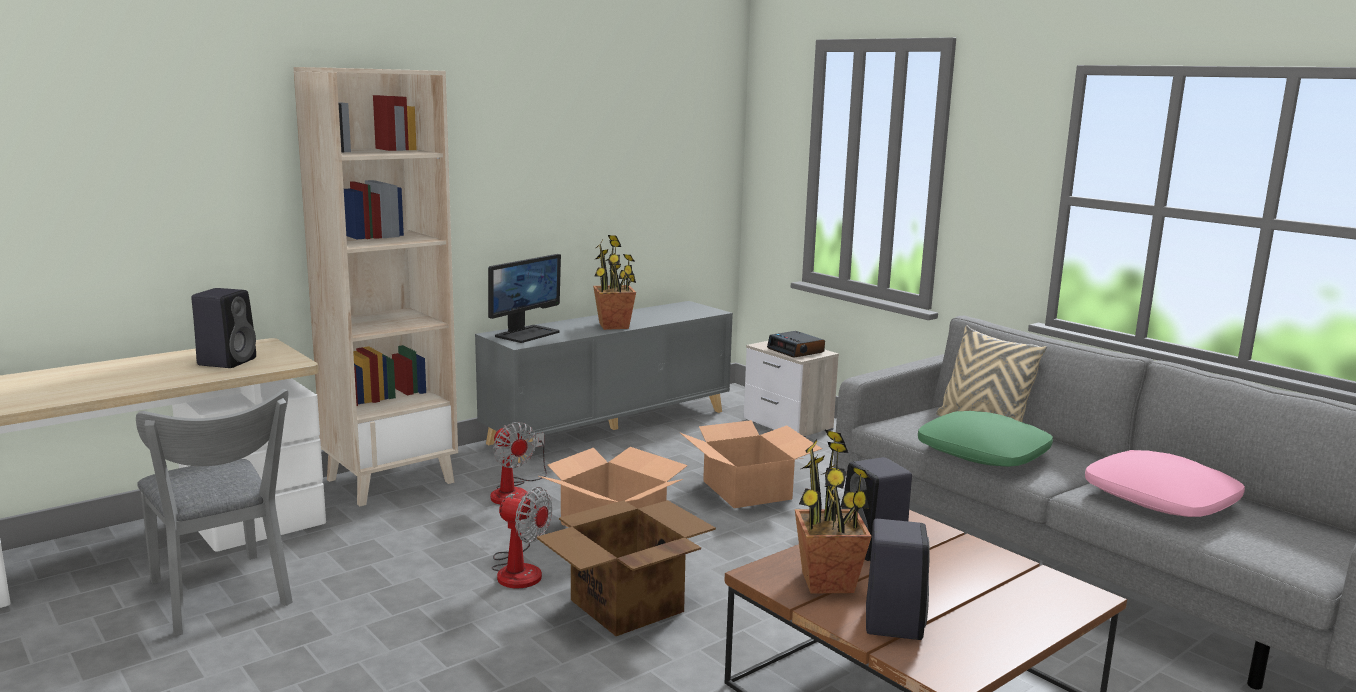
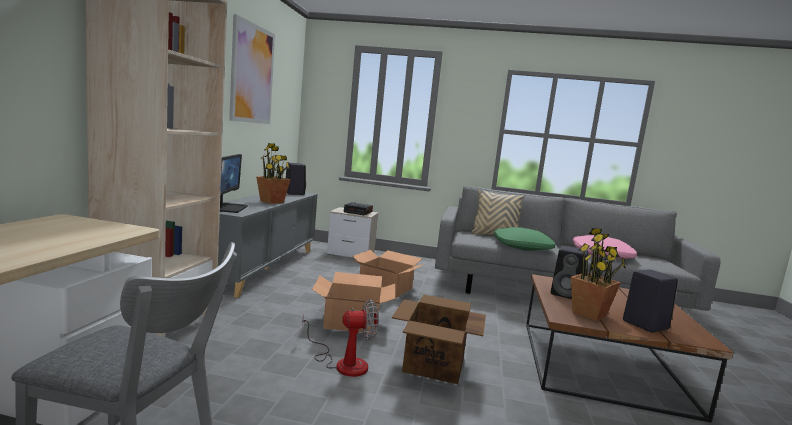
camera: 40 degrees left, 5 degrees down
(228, 361) = (59, 233): black speaker -> black speaker (294, 193)
(515, 492) = (263, 315): fan -> none
(600, 127) = (252, 74): none -> picture

